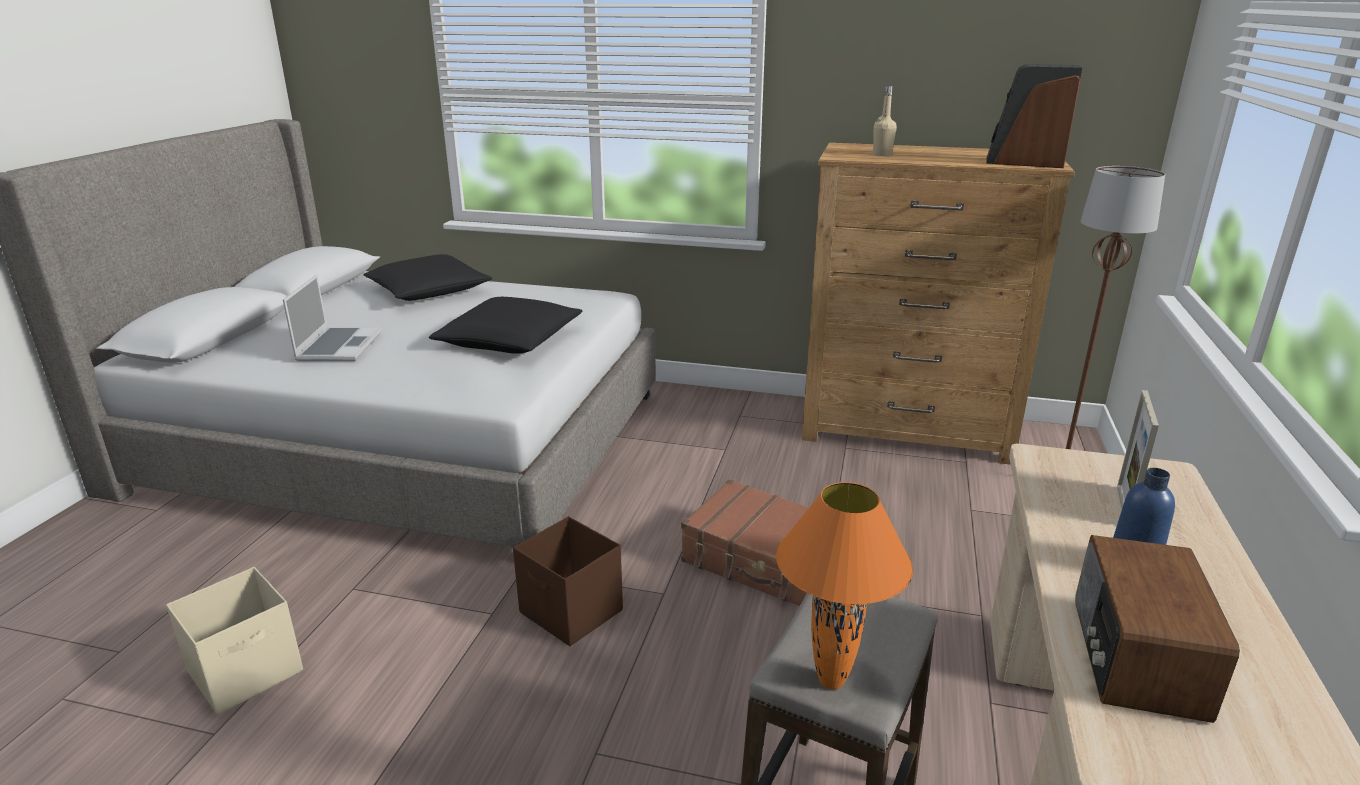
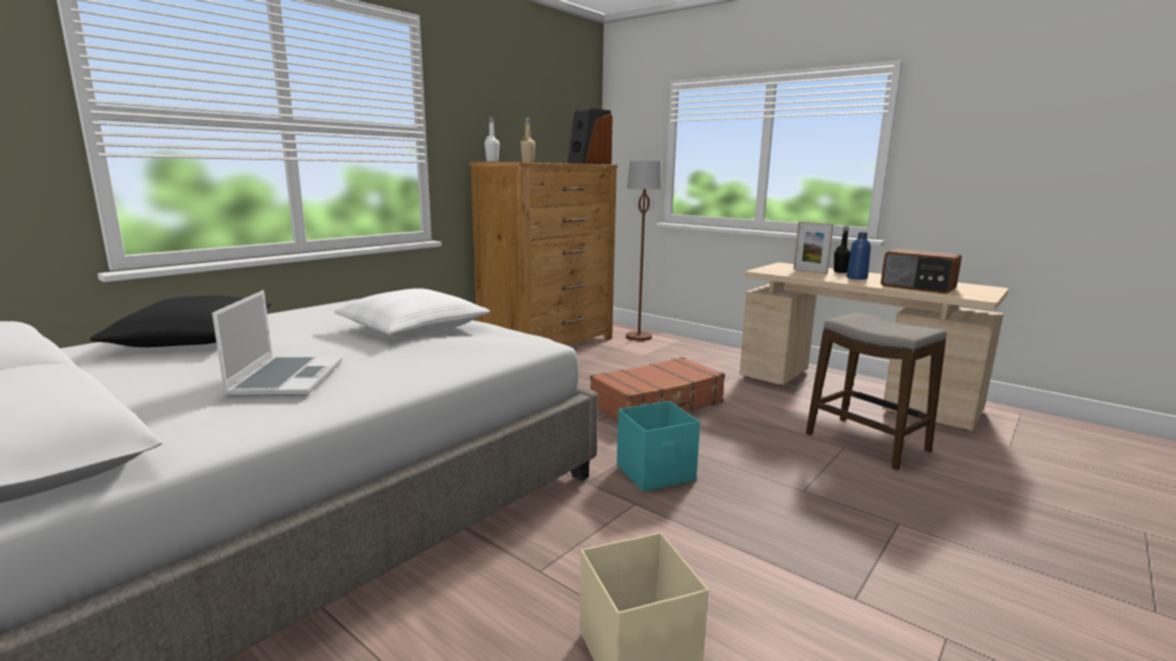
camera: 65 degrees left, 10 degrees down
(339, 346) = (286, 378): laptop -> laptop turned 60 degrees clockwise
(509, 340) = (413, 328): black pillow -> white pillow
(571, 613) = (656, 473): brown storage box -> turquoise storage box
(832, 681) = (915, 329): orange table lamp -> none
(845, 147) = (492, 161): none -> white bottle
(1187, 543) = (840, 272): none -> black bottle

